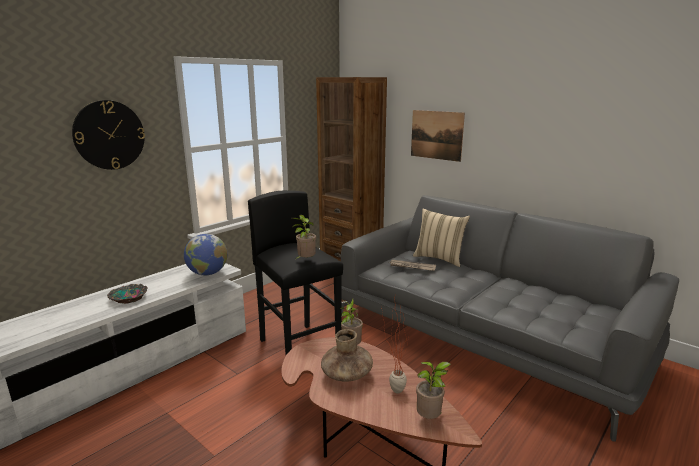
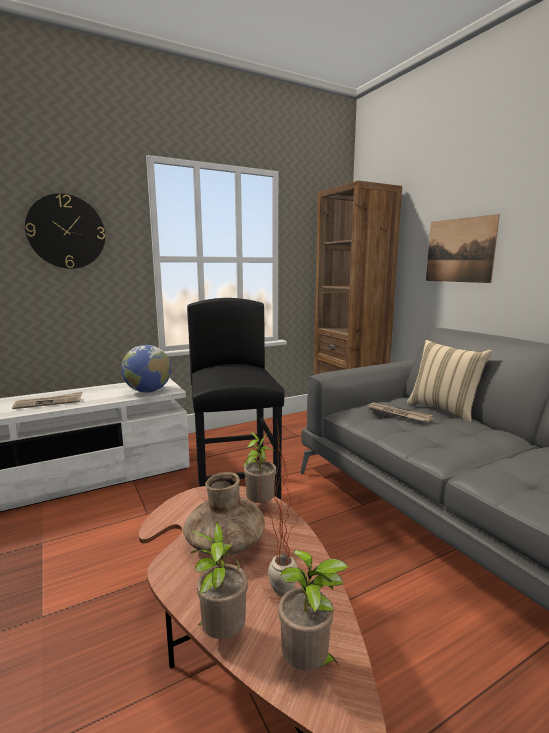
camera: 20 degrees right, 5 degrees down
(128, 297) = (49, 402): bowl -> newspaper
(305, 261) = (232, 380): potted plant -> potted plant (221, 634)

